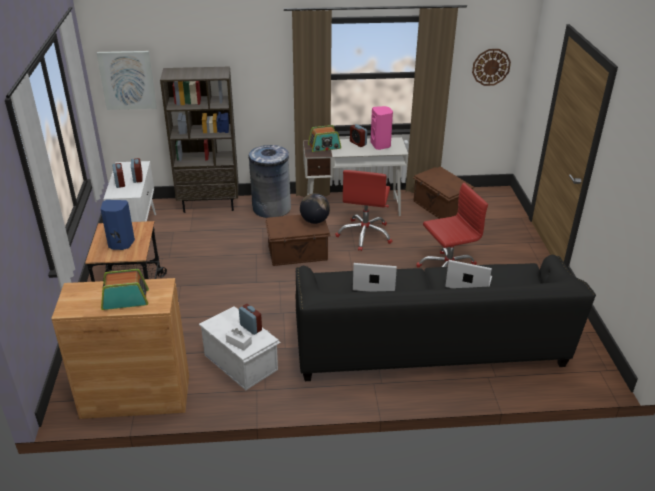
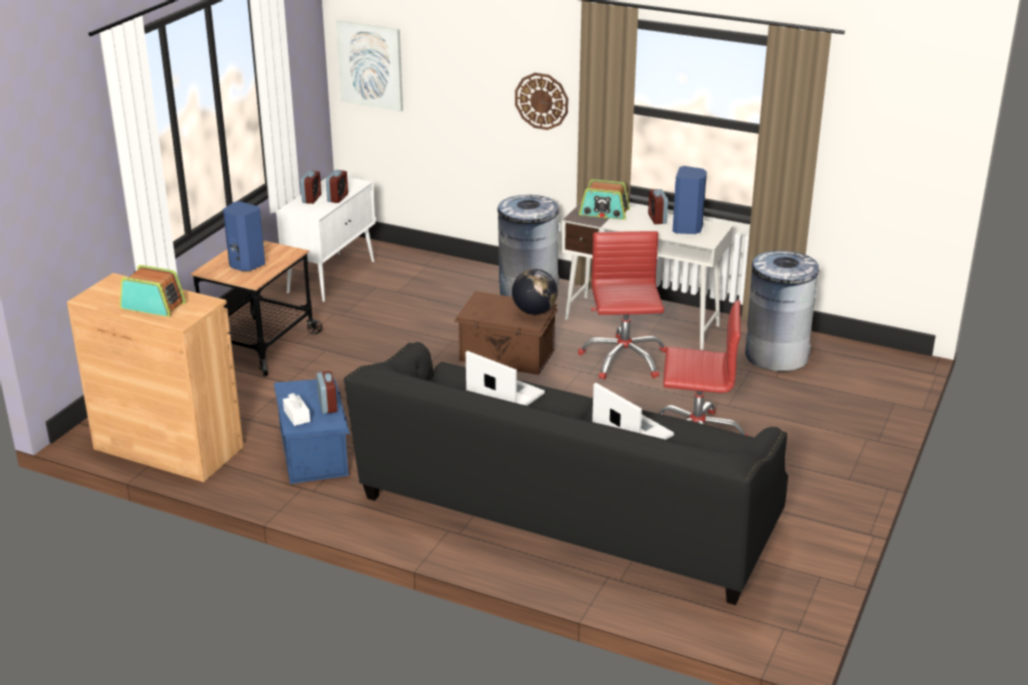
camera: 30 degrees right, 5 degrees down
(209, 205) = (451, 267): brown bookcase -> none
(241, 361) = (315, 453): white storage box -> blue storage box
(365, 235) = (623, 359): red office chair -> red office chair turned 135 degrees clockwise
(381, 145) = (687, 229): pink speaker -> blue speaker
(440, 208) = (776, 355): brown storage box -> grey trash can
(491, 67) = (893, 140): wall clock -> wall clock (541, 101)

